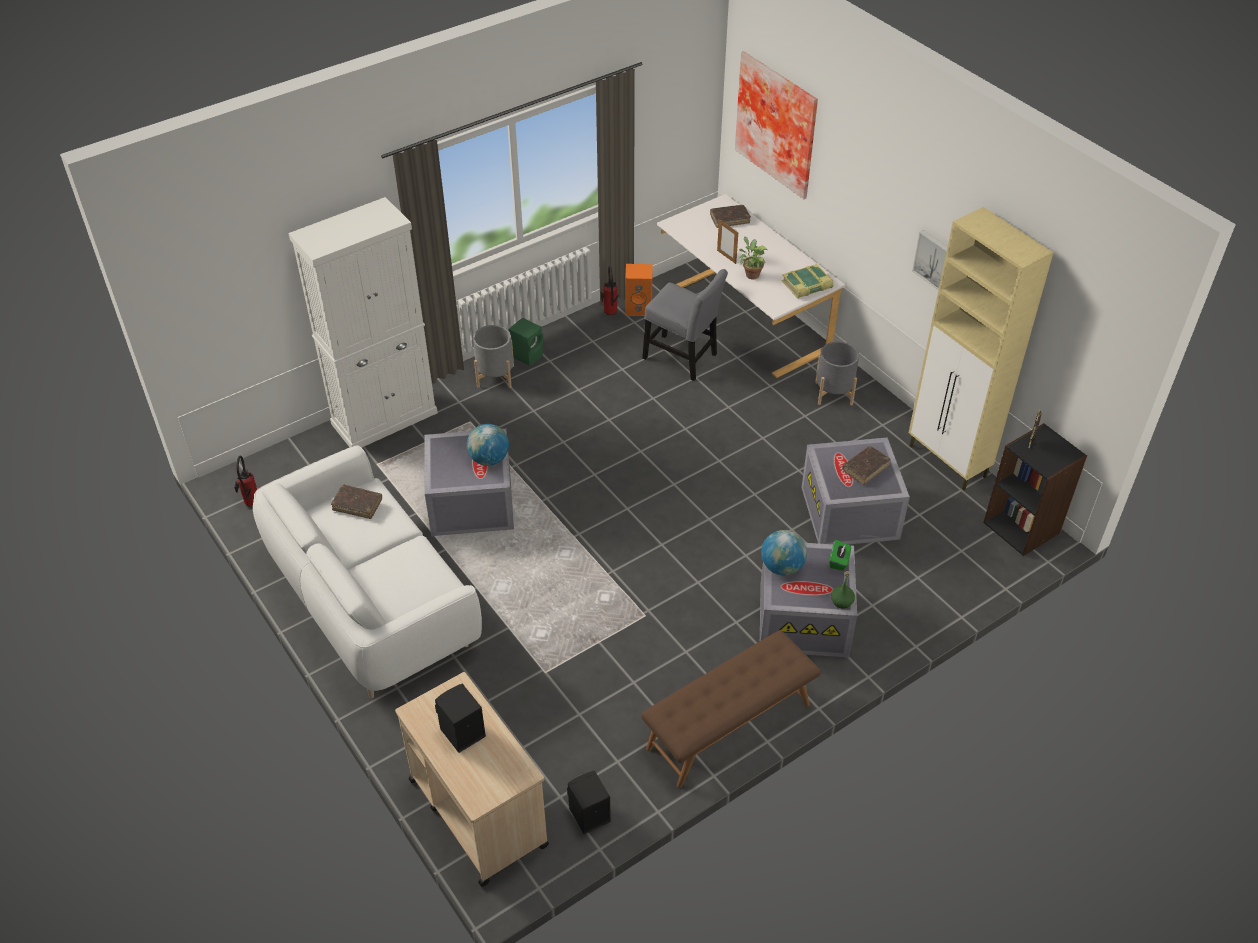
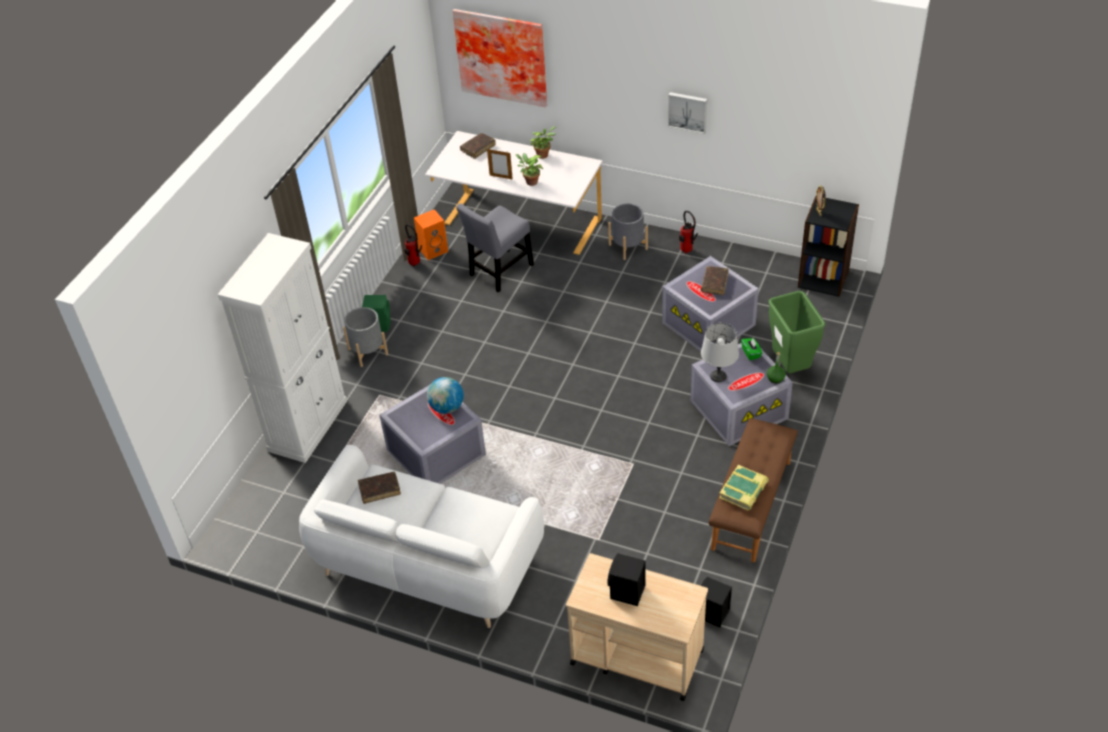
camera: 30 degrees left, 0 degrees up
(251, 505) = (259, 544): fire extinguisher -> fire extinguisher (687, 252)
(683, 358) = (499, 272): grey chair -> grey chair turned 135 degrees clockwise
(782, 567) = (718, 376): globe -> grey table lamp
(789, 252) = (543, 154): none -> potted plant
(807, 285) = (577, 172): book -> book (744, 491)
(900, 604) = (790, 367): none -> green trash can
(948, 462) = (743, 258): beige cabinet -> none

